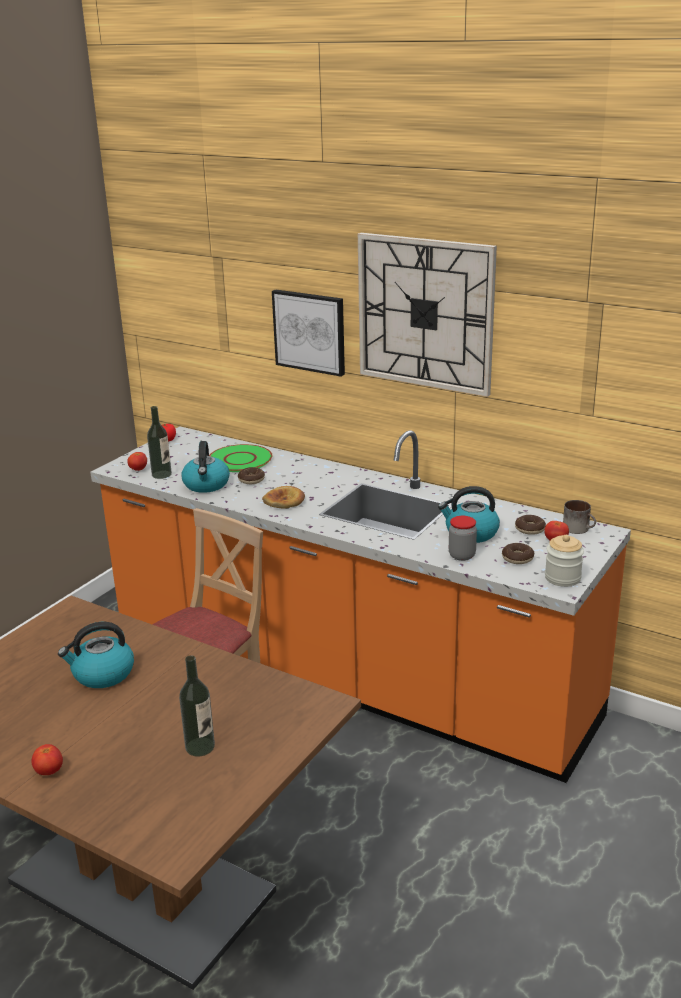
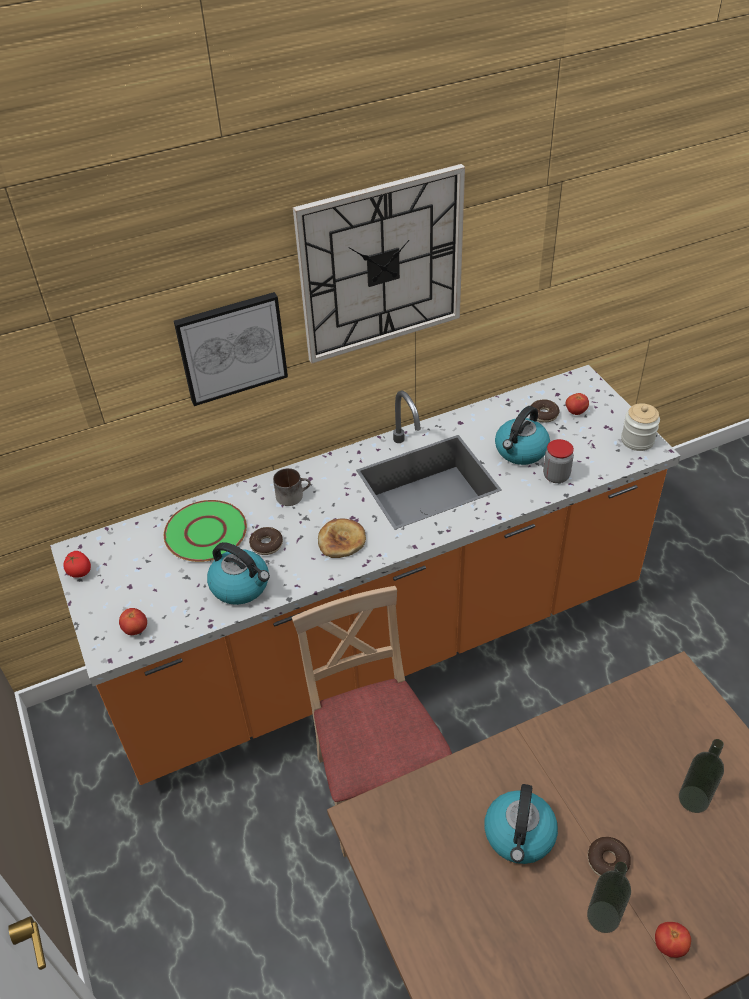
camera: 55 degrees left, 20 degrees up
(161, 474) = (172, 613): bottle -> bottle (603, 916)
(517, 558) = (587, 447): donut -> donut (607, 861)
(579, 528) = (565, 388): mug -> mug (293, 495)

